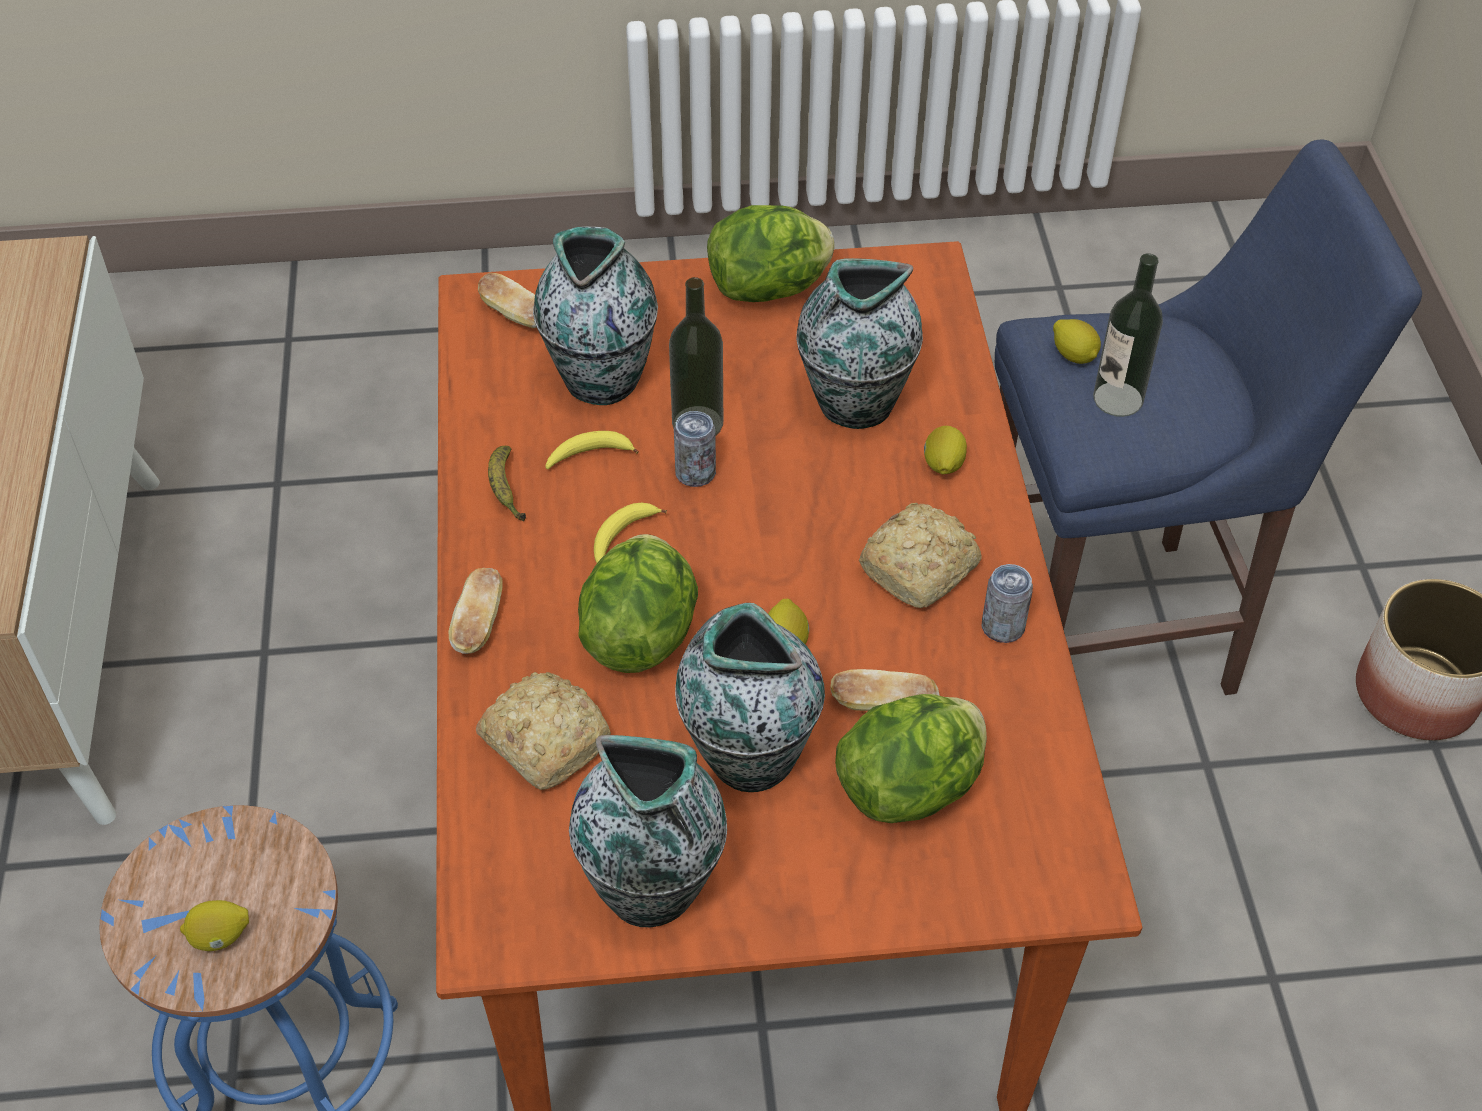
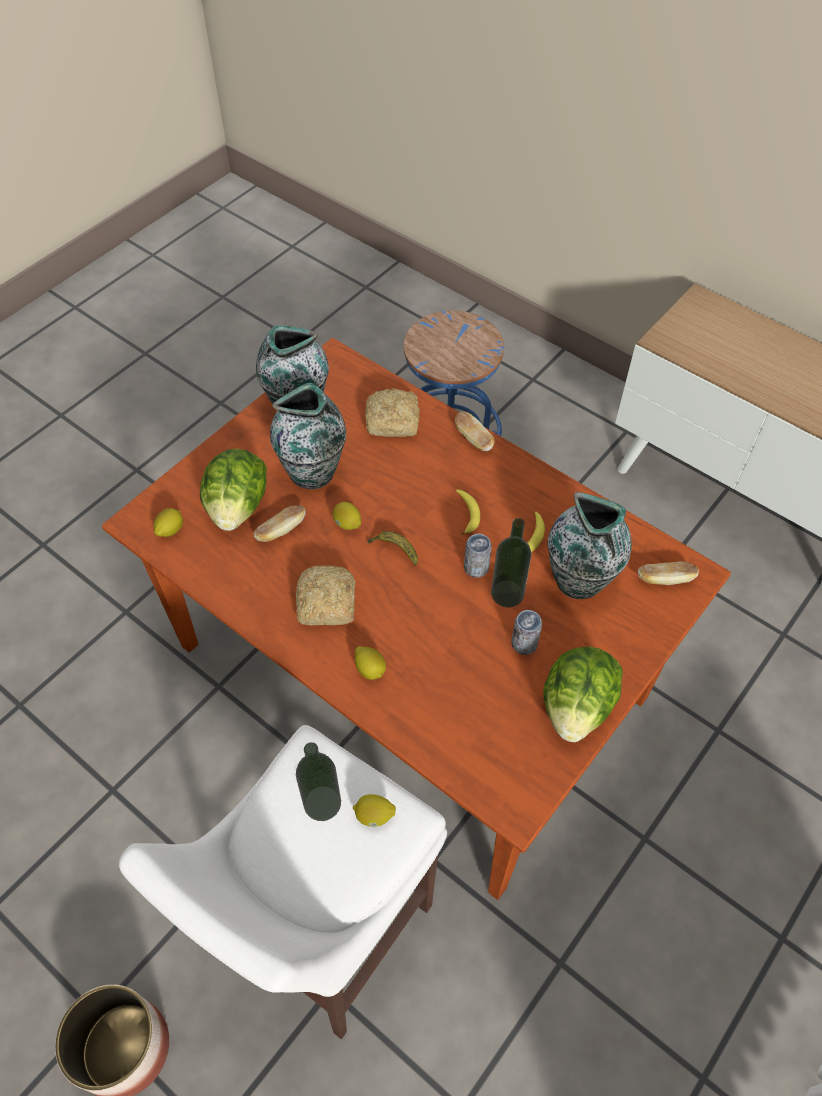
camera: 135 degrees right, 5 degrees up
(220, 937) = (439, 337): lemon -> lemon (170, 530)
(506, 489) = (541, 495): banana -> banana (395, 550)
(640, 633) = (409, 483): lettuce -> none
(853, 404) = (451, 669): vase -> none
(1002, 627) = (261, 604): can -> can (524, 643)
(1118, 628) = (323, 935): blue stool -> white stool

